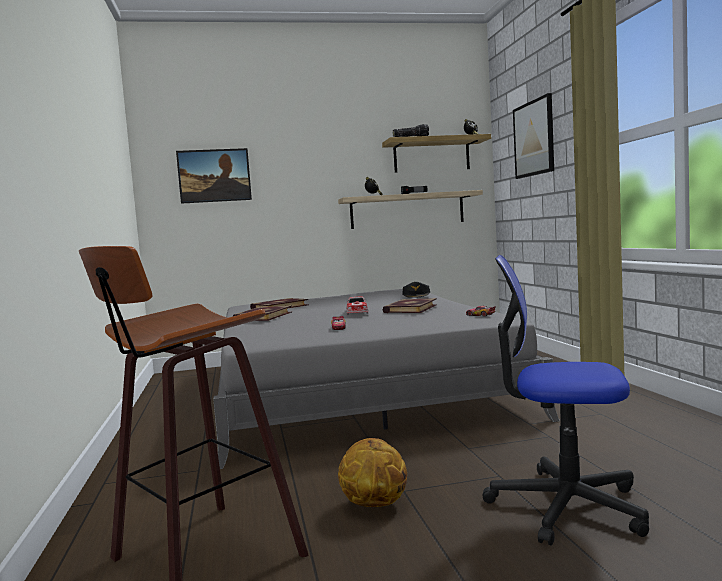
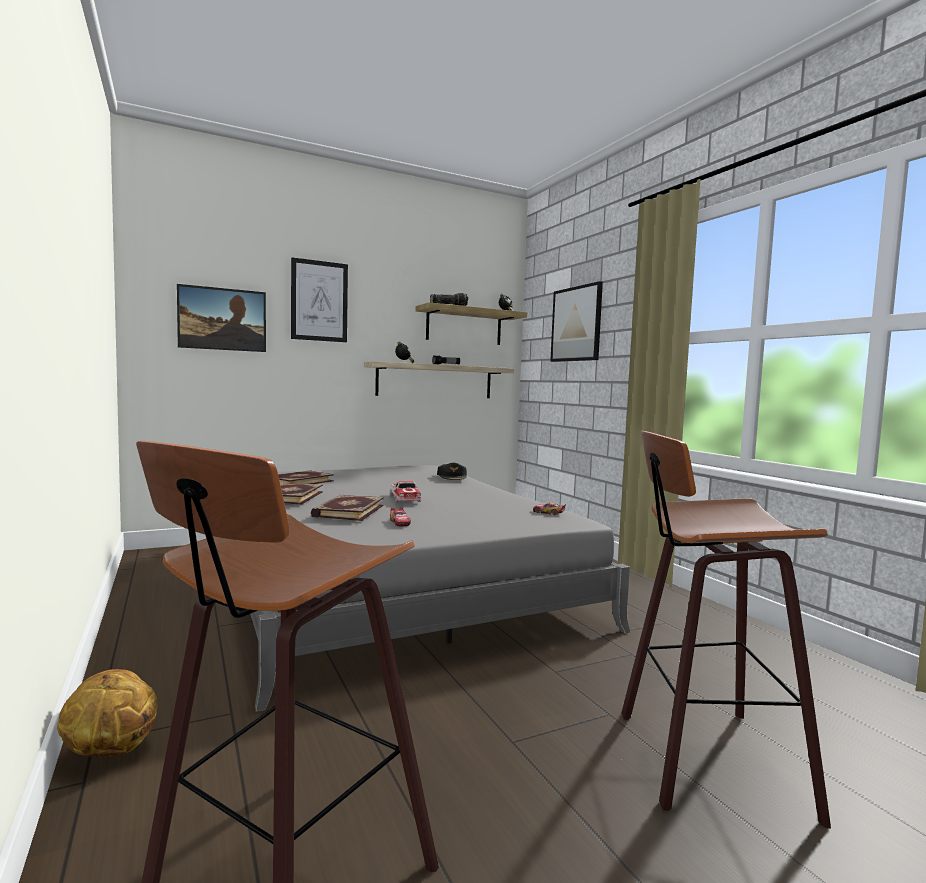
camera: 15 degrees left, 0 degrees up
(294, 149) = (319, 301): none -> picture
(374, 504) = (486, 766): basketball -> basketball (109, 751)
(409, 309) = (460, 497): book -> book (347, 511)
(565, 506) = (703, 759): office chair -> stool

